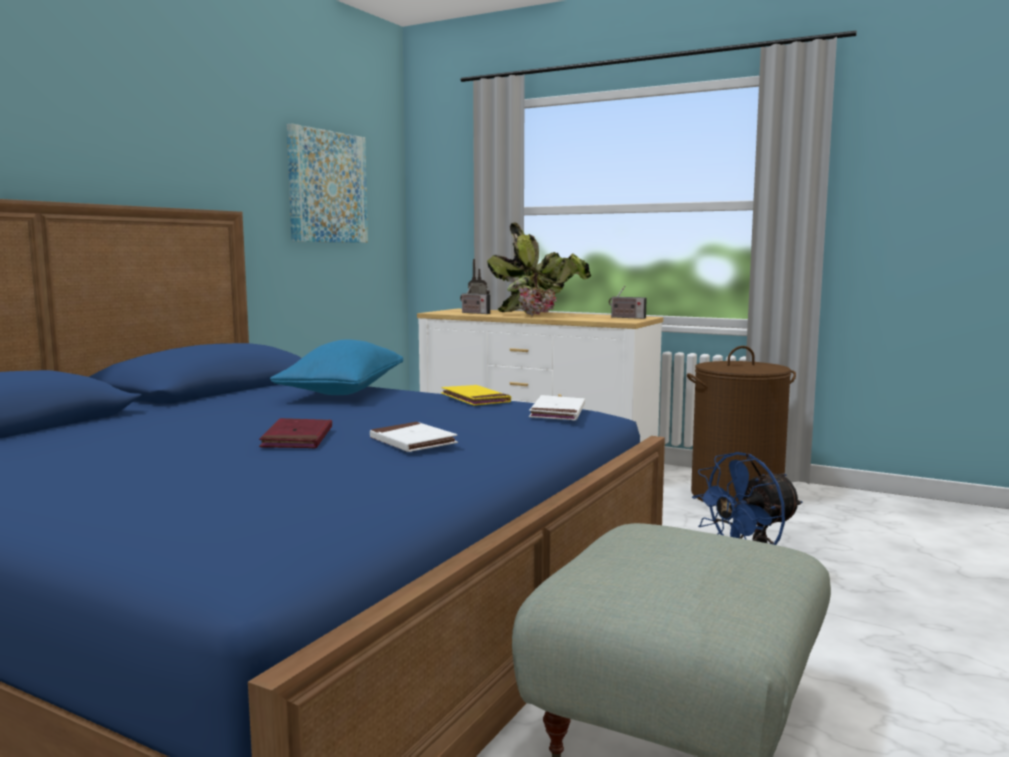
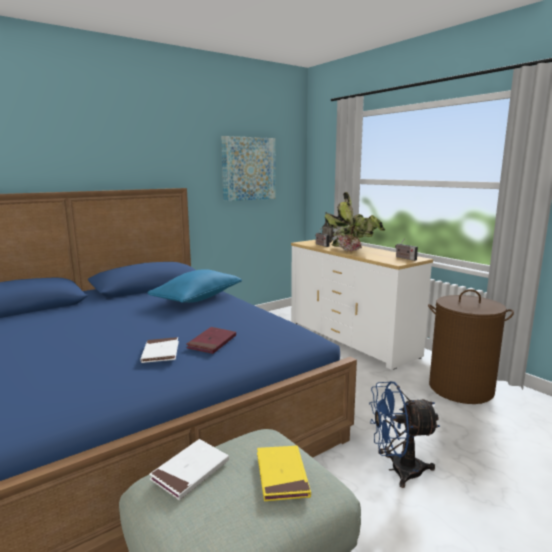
camera: 25 degrees right, 5 degrees up
(297, 438) = (114, 338): red book -> red book (212, 342)
(475, 399) = (253, 315): yellow book -> yellow book (282, 475)
(557, 412) = (280, 336): white book -> white book (190, 471)

